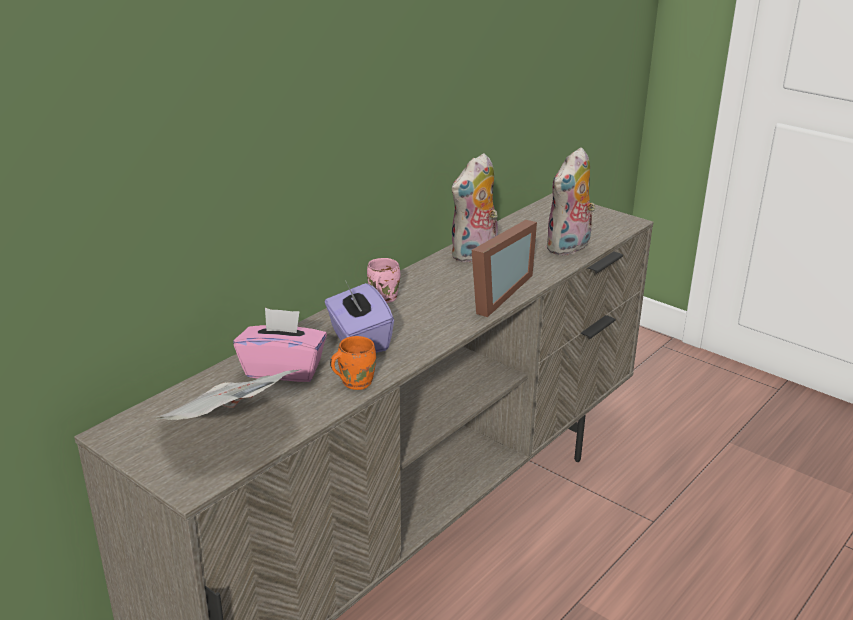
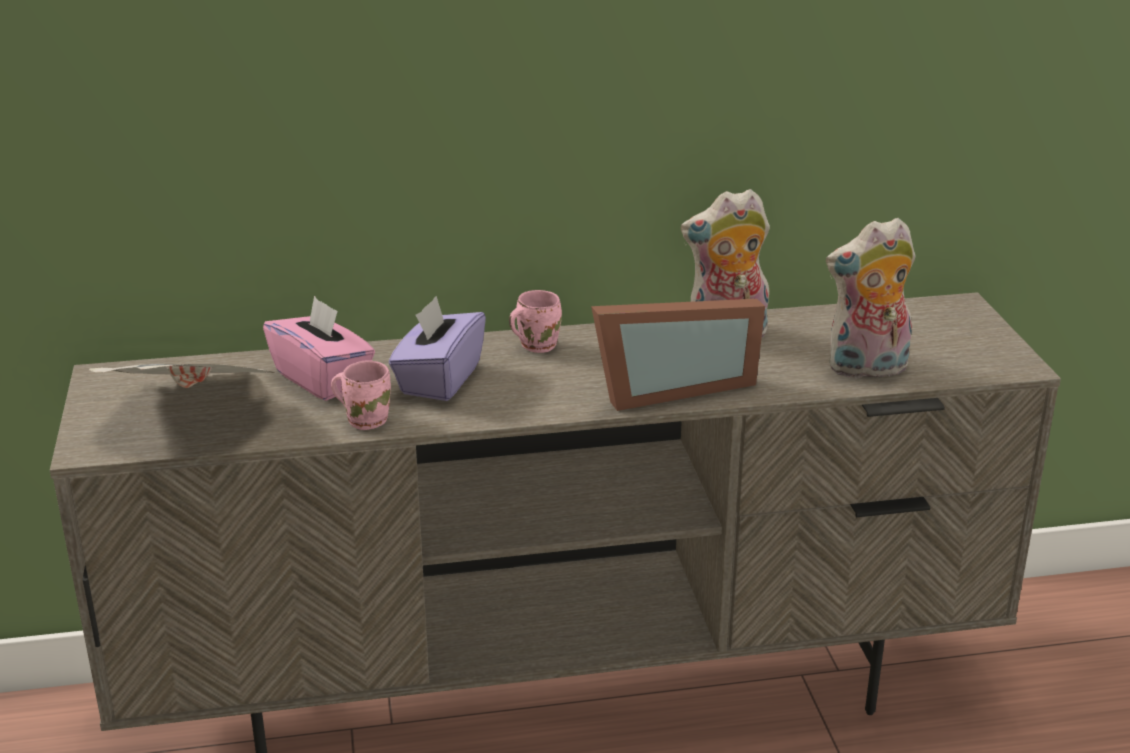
camera: 40 degrees right, 0 degrees up
(354, 382) = (366, 419): orange mug -> pink mug

